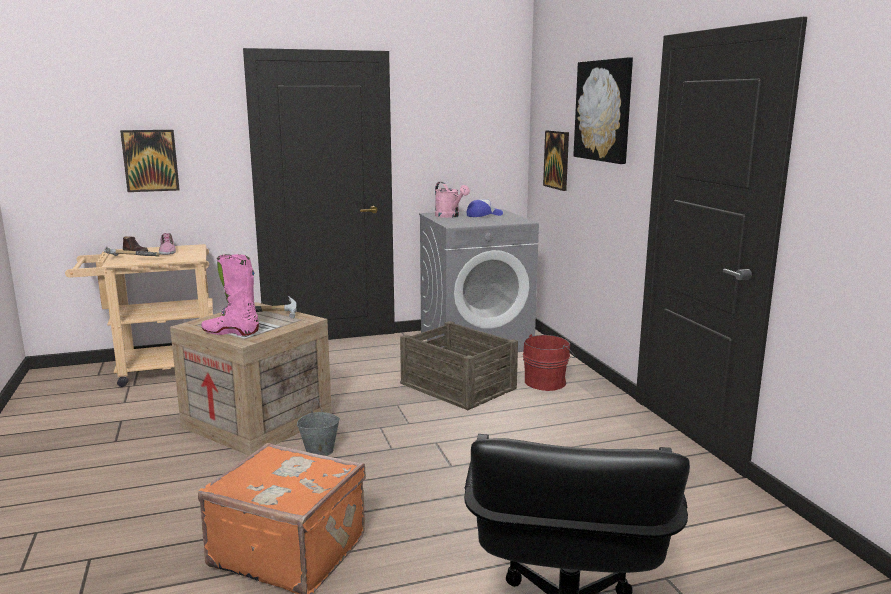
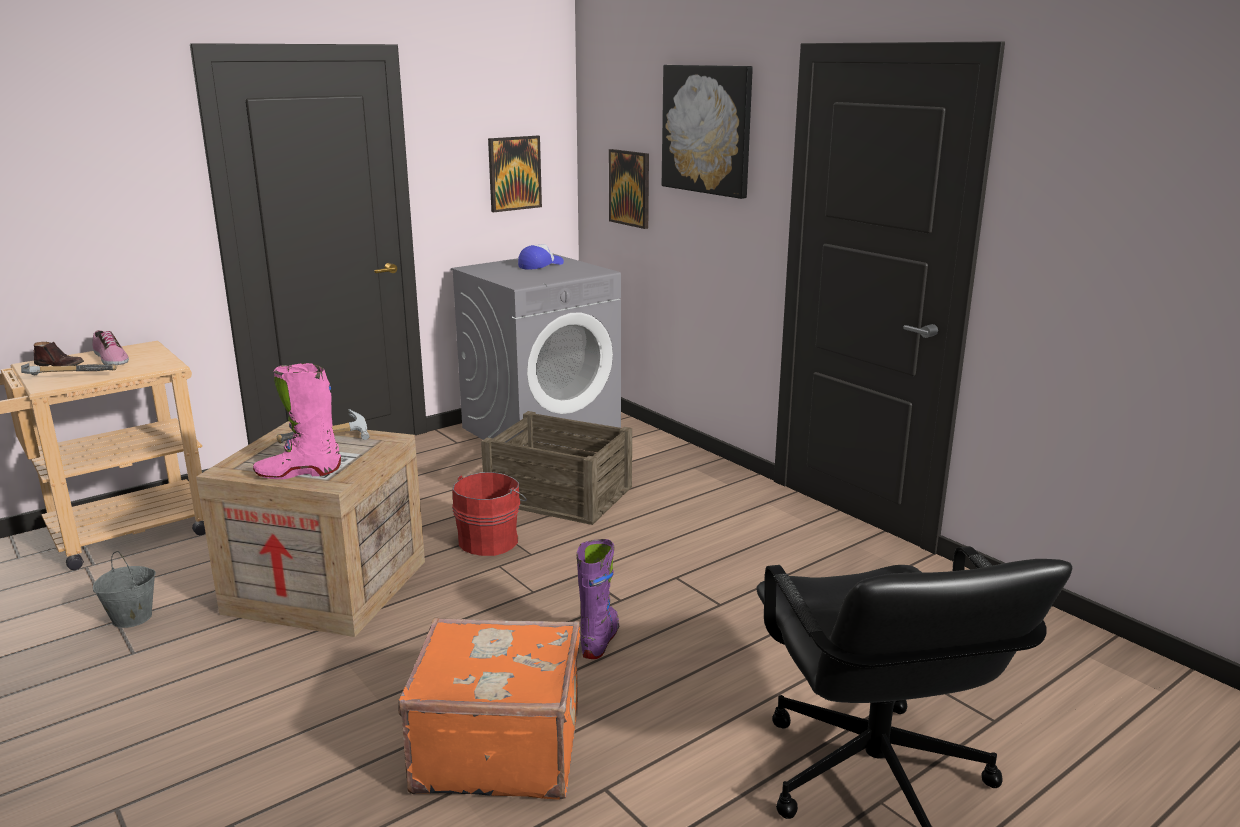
camera: 20 degrees left, 5 degrees up
(150, 160) = (60, 221): picture -> picture (514, 173)
(319, 451) = (442, 612): grey bucket -> grey bucket (131, 618)
(416, 491) = (600, 640): none -> purple boot
(450, 216) = (498, 270): pink watering can -> none
(547, 382) = (662, 473): red bucket -> red bucket (490, 540)

